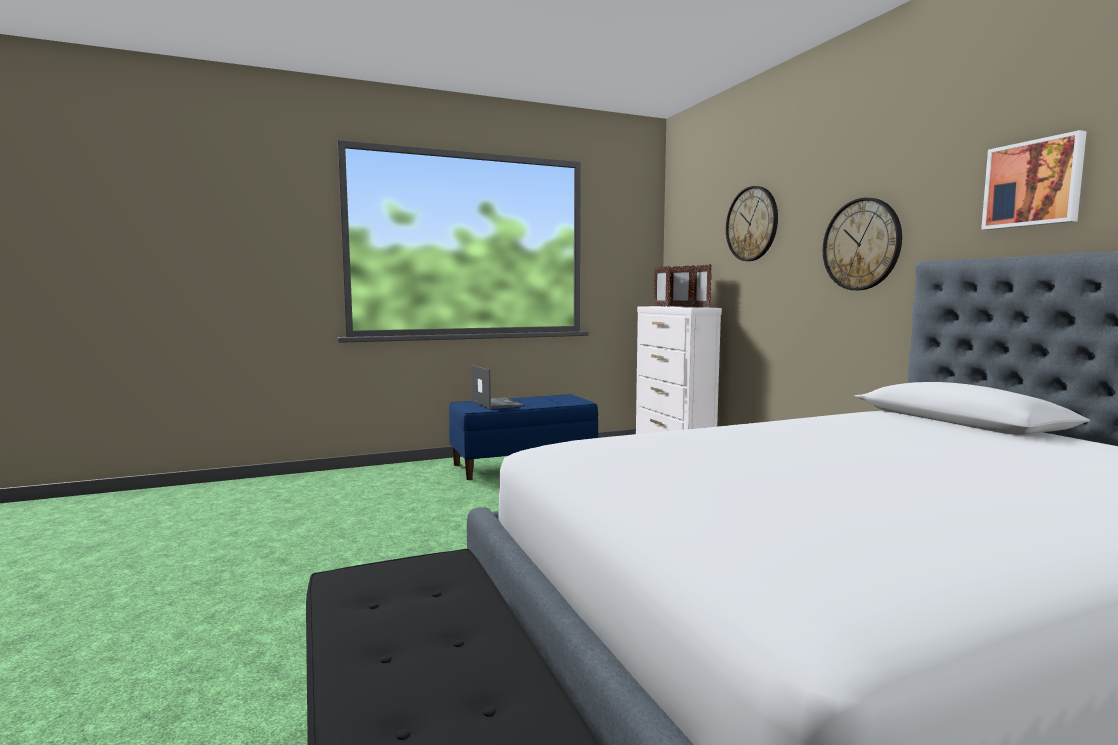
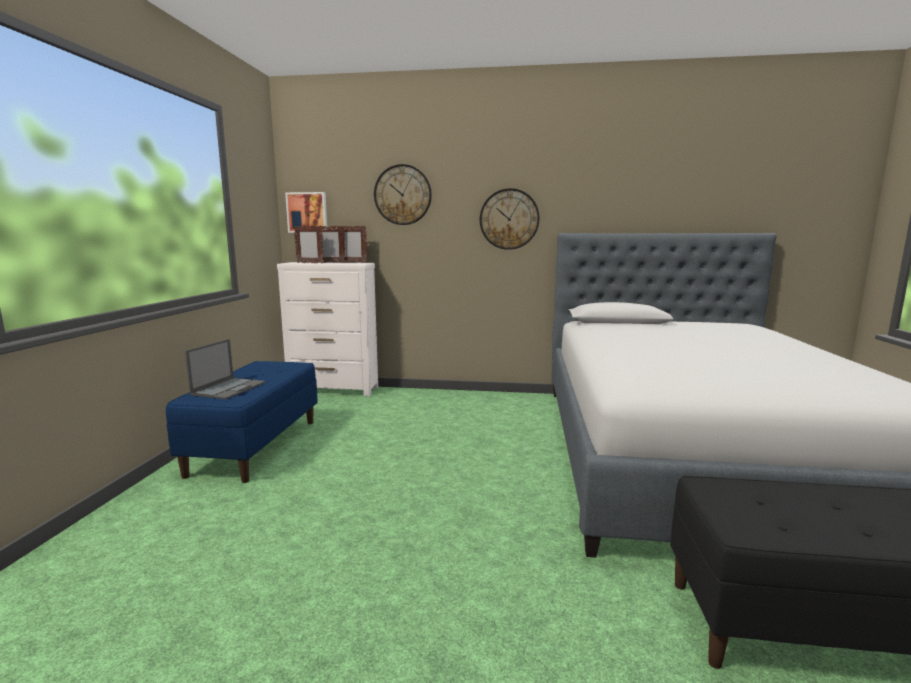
camera: 60 degrees left, 5 degrees up
(496, 403) = (229, 388): laptop -> laptop turned 105 degrees clockwise
(1033, 184) = (615, 195): picture -> picture (307, 212)

